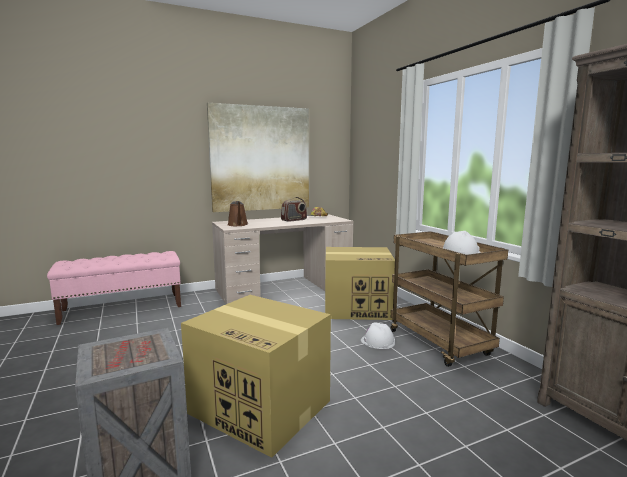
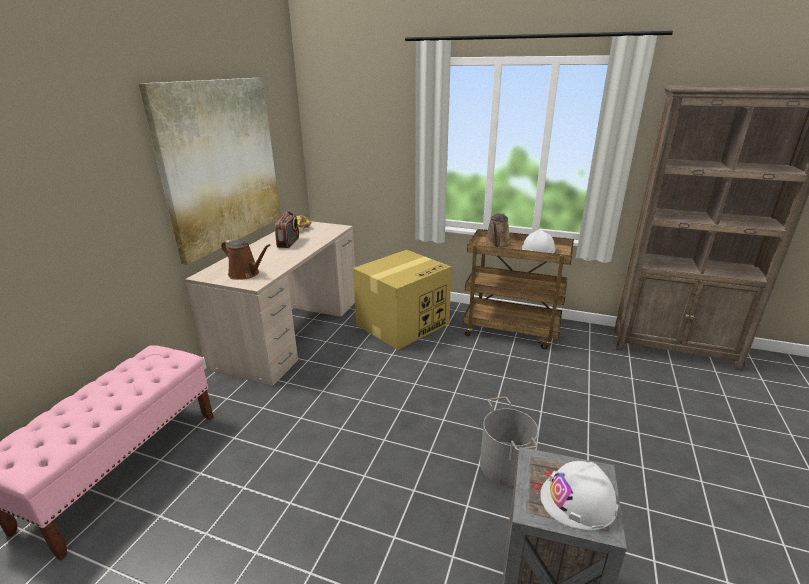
camera: 45 degrees left, 15 degrees up
(262, 407) = (506, 465): cardboard box -> grey bucket
(377, 341) = (474, 352): white hard hat -> white hard hat (578, 500)
(430, 243) = (497, 244): none -> brown watering can

